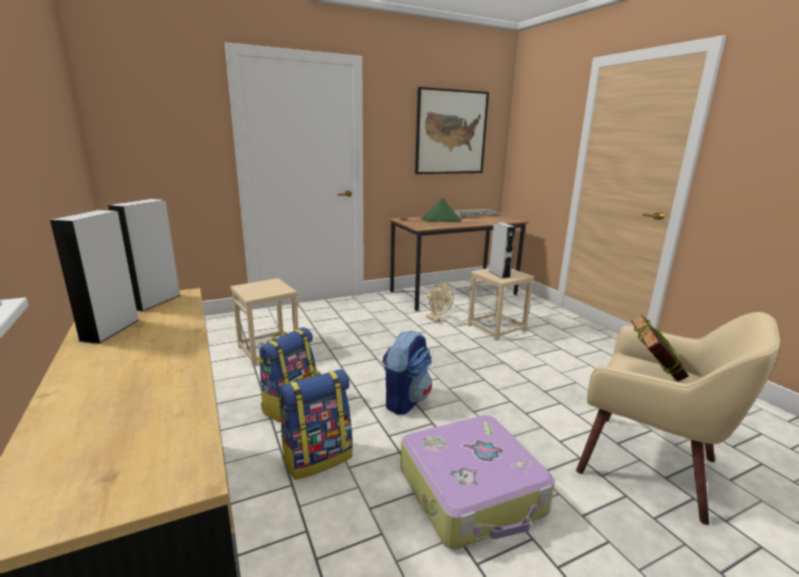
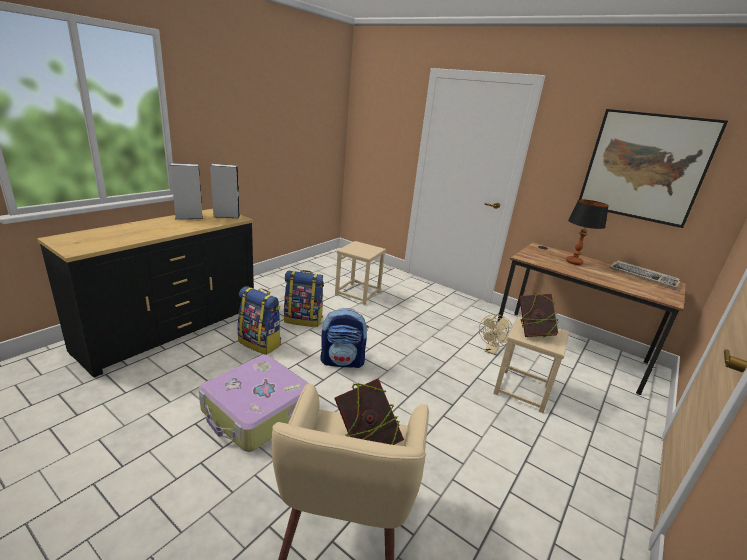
camera: 60 degrees right, 5 degrees up
(441, 220) = (574, 262): green hat -> table lamp
(499, 274) = (533, 332): grey speaker -> book

